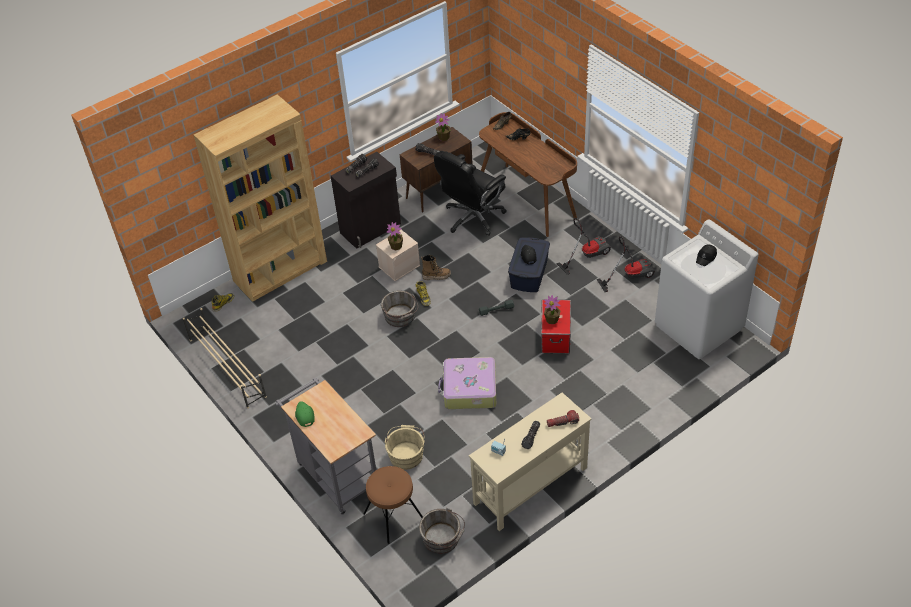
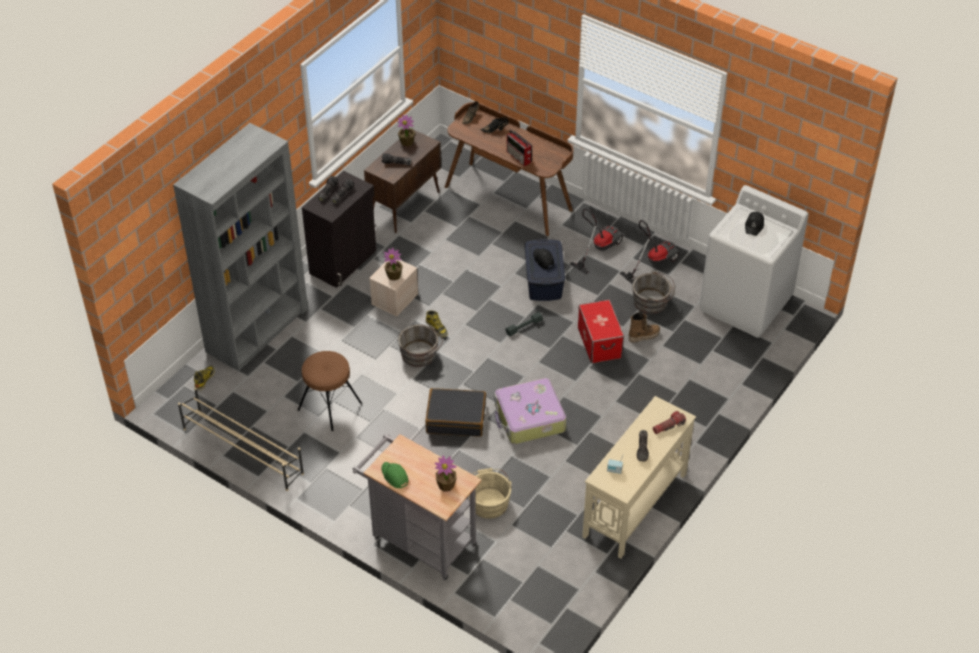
camera: 20 degrees left, 0 degrees up
(280, 271) = (257, 329): brown bookcase -> grey bookcase
(394, 517) = (503, 570): brown stool -> brown stool (329, 406)
(408, 376) = (456, 418): none -> black suitcase
(436, 276) = (442, 302): boot -> boot (644, 336)
(443, 539) = (565, 580): grey bucket -> grey bucket (652, 302)
(473, 217) = (456, 229): black office chair -> none
(529, 164) = (519, 157): none -> radio
(552, 320) = (598, 324): potted plant -> potted plant (446, 485)

